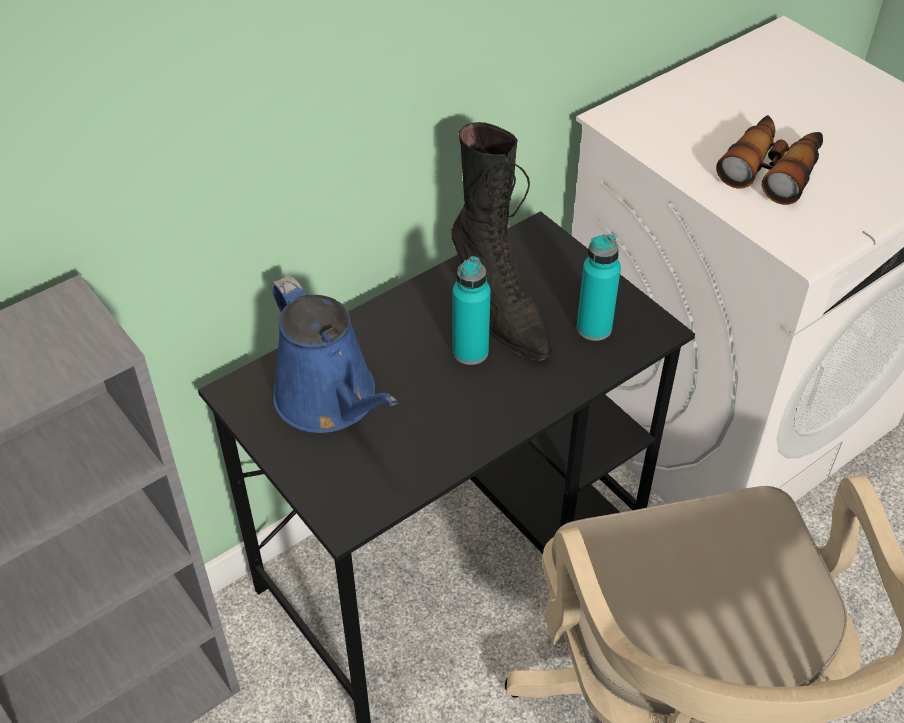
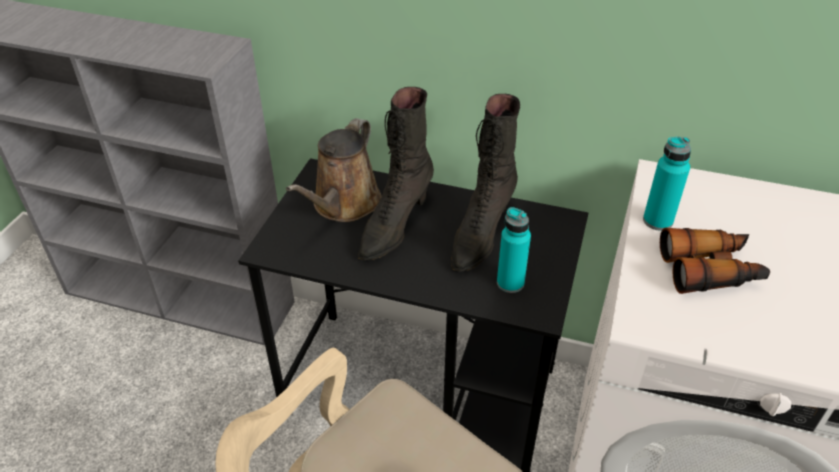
camera: 55 degrees right, 5 degrees down
(331, 401) = (343, 205): blue watering can -> brown watering can
(416, 373) = (394, 226): none -> black boot
(470, 352) = (433, 239): turquoise bottle -> turquoise bottle (657, 221)

